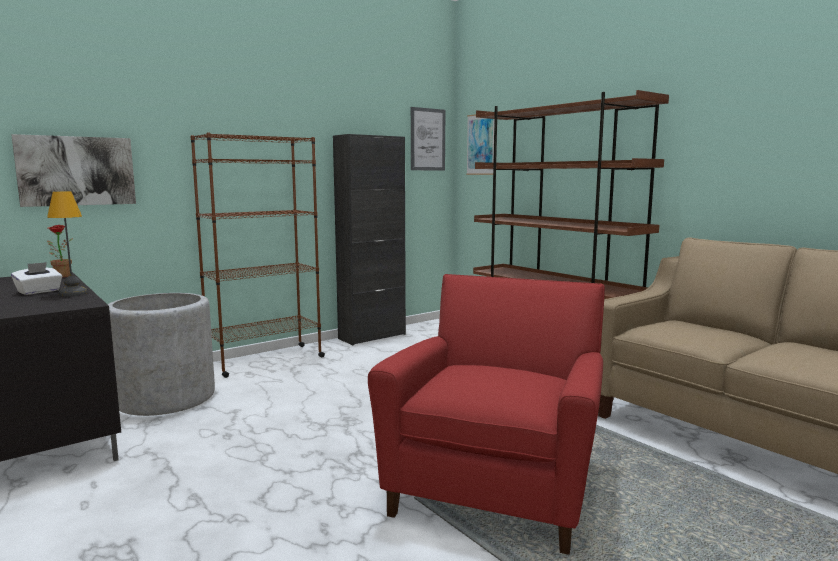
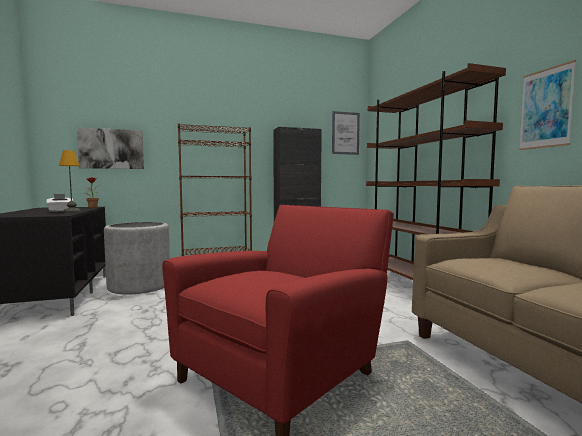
camera: 20 degrees right, 5 degrees down
(480, 144) = (381, 134): picture -> picture (546, 108)

